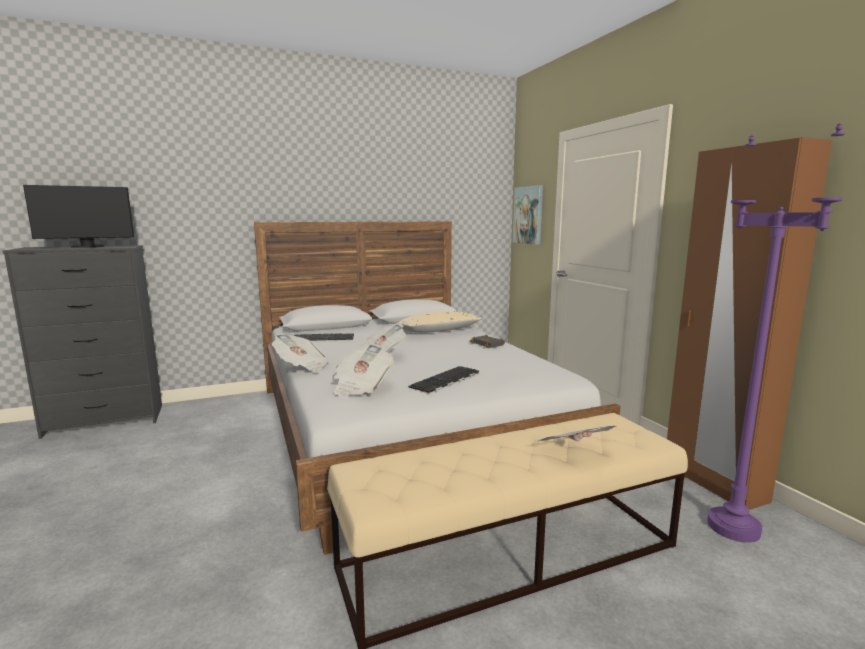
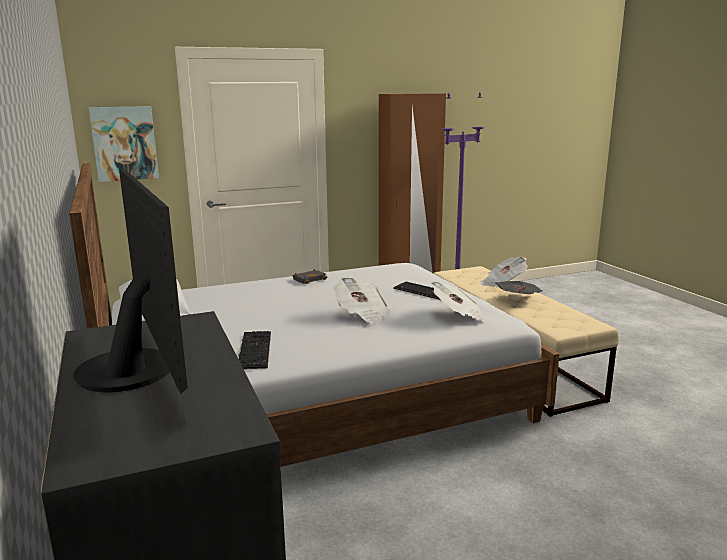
camera: 90 degrees left, 5 degrees up
(302, 367) = (398, 345): newspaper -> newspaper (518, 300)
(438, 331) = (241, 296): beige pillow -> none

